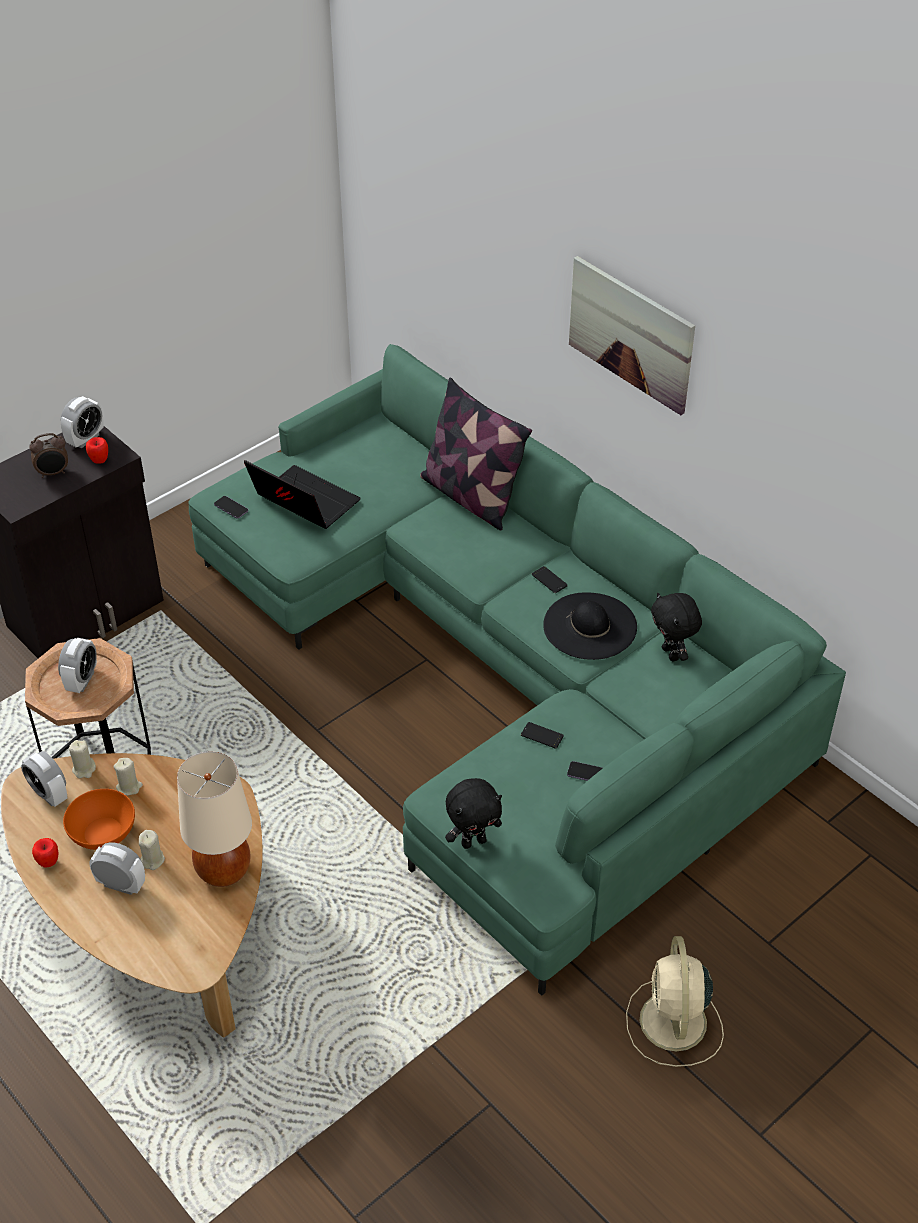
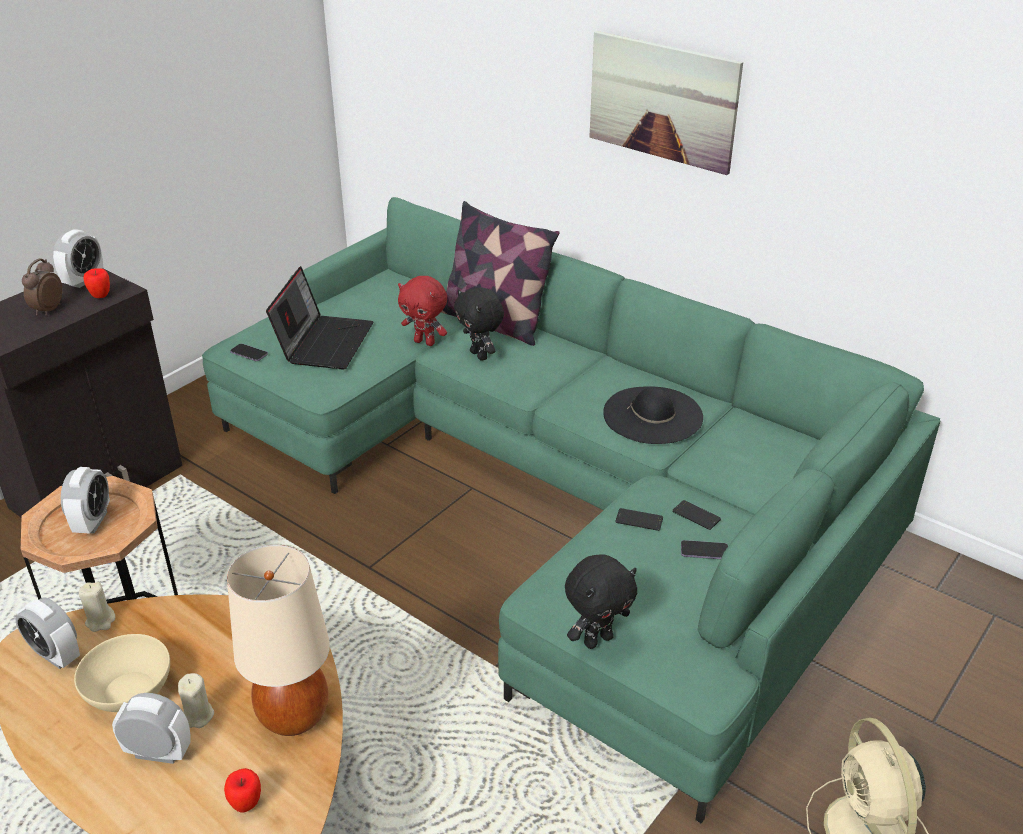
camera: 10 degrees left, 10 degrees down
(48, 863) = (57, 739): apple -> apple (246, 805)
(53, 473) = (47, 310): alarm clock -> alarm clock turned 135 degrees clockwise
(103, 833) = (129, 692): orange bowl -> beige bowl
(129, 787) = (160, 633): beige candle -> none
(303, 502) = (324, 342): laptop -> laptop turned 75 degrees clockwise
(399, 512) = (425, 342): none -> red plush toy
(549, 580) = (596, 381): phone -> phone (696, 515)
(671, 654) = (746, 430): black plush toy -> black plush toy (480, 355)

